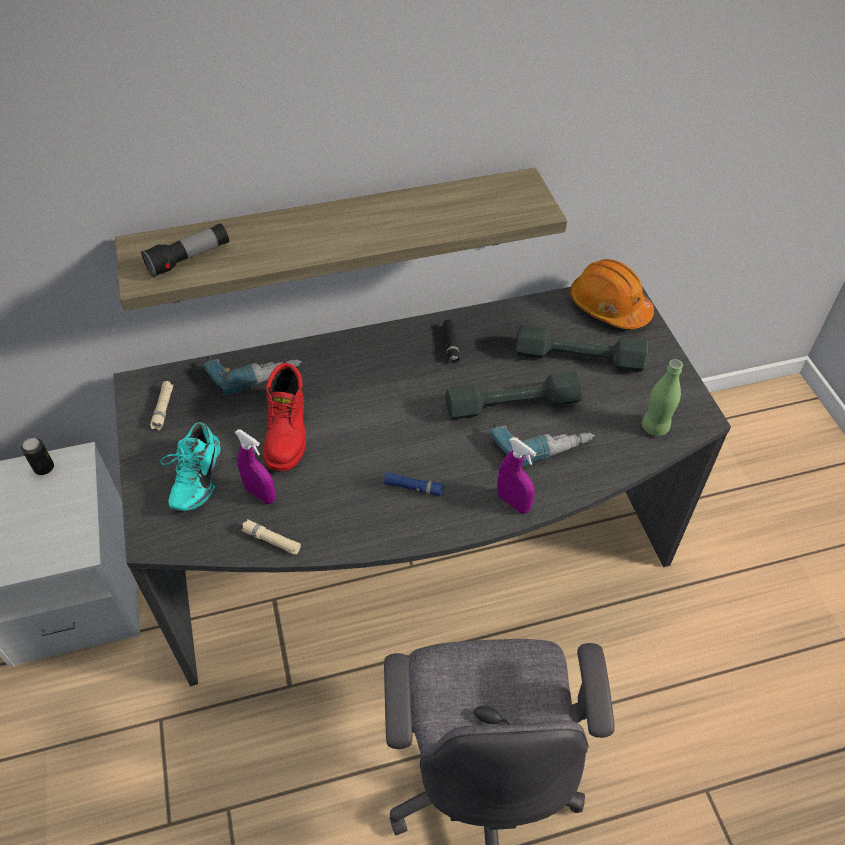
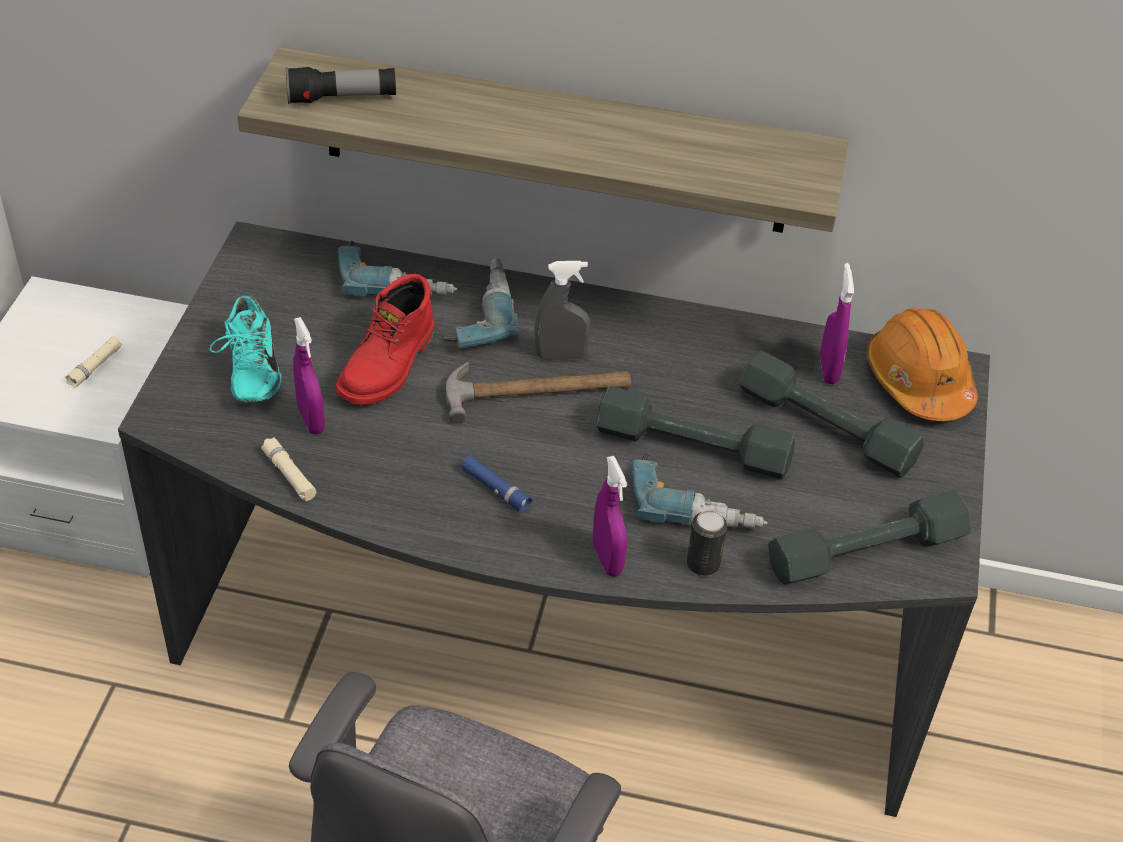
camera: 25 degrees right, 5 degrees down
(44, 468) = (123, 312): can -> can (703, 564)
(163, 409) = (265, 282): beige flashlight -> beige flashlight (95, 367)
(194, 479) = (248, 372): turquoise shoe -> turquoise shoe turned 45 degrees counterclockwise
(320, 371) = (477, 312): none -> power drill
(393, 379) = (560, 356): none -> grey spray bottle
(395, 408) = (538, 391): none -> hammer
(451, 345) = (664, 345): black flashlight -> none
(555, 320) = (828, 369): none -> purple spray bottle
(655, 427) = (866, 552): green bottle -> grey dumbbell

